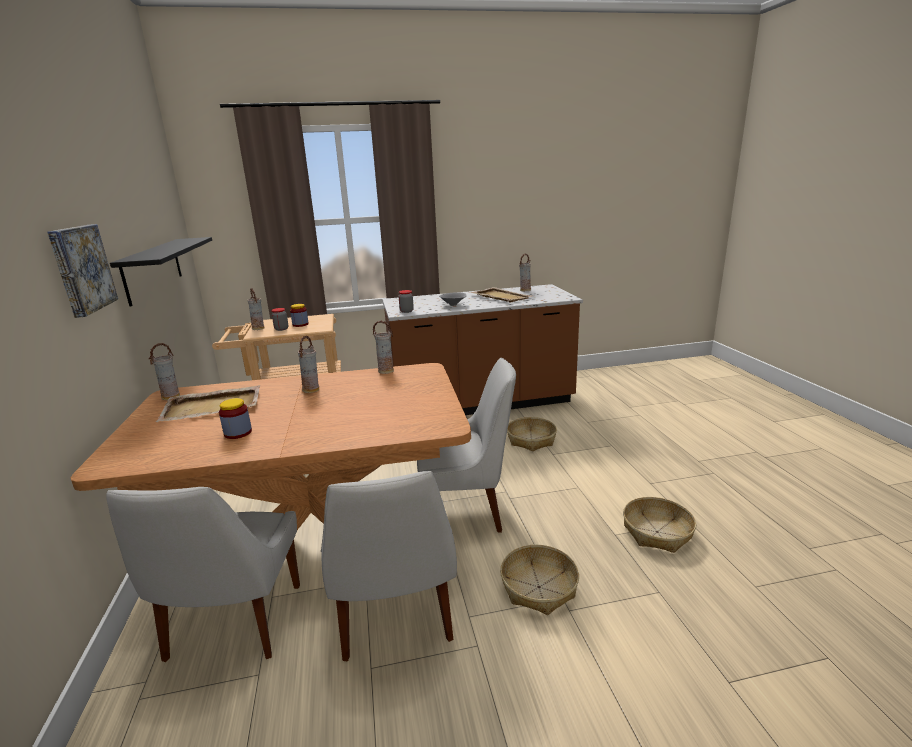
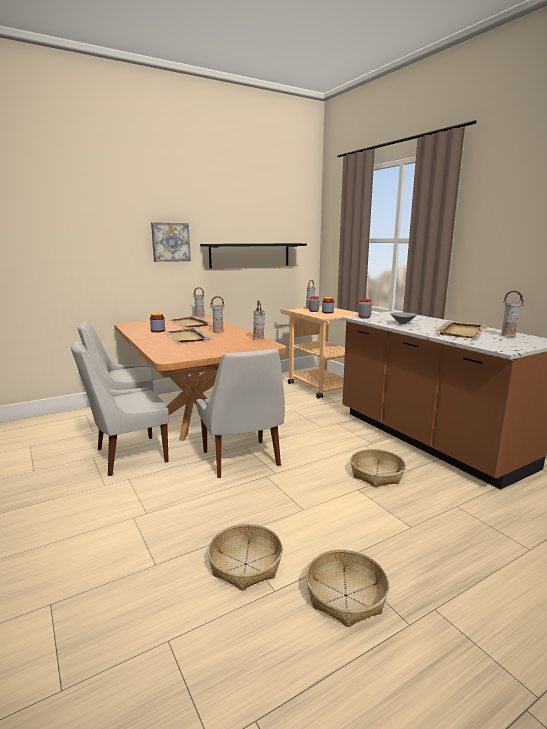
camera: 70 degrees right, 5 degrees down
(320, 411) = (186, 337): none -> beige tray
(539, 587) = (157, 502): basket -> basket (345, 596)

